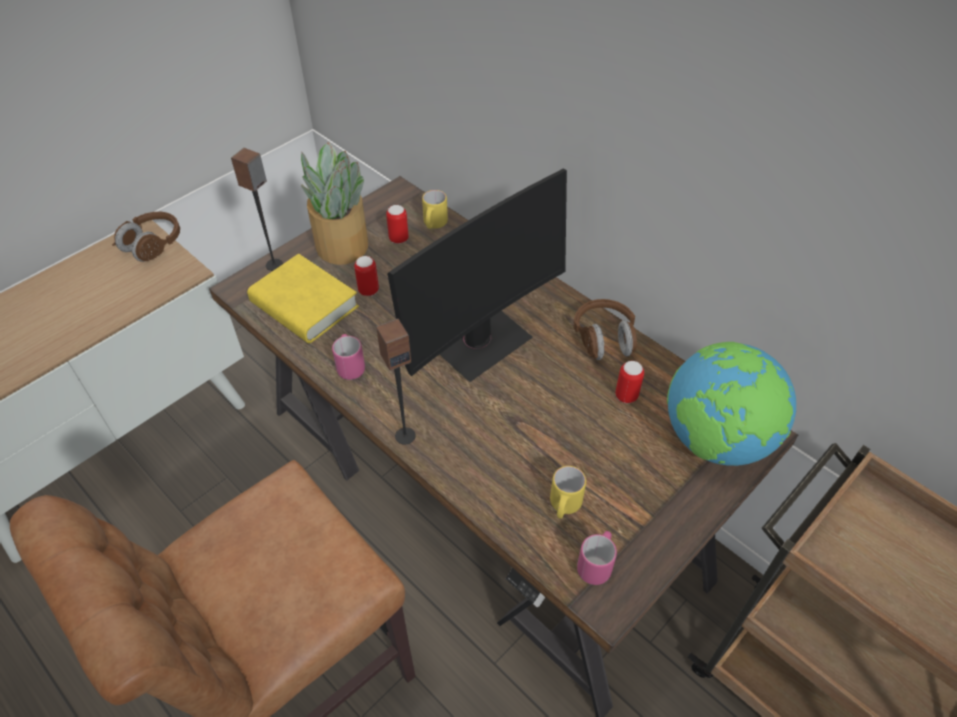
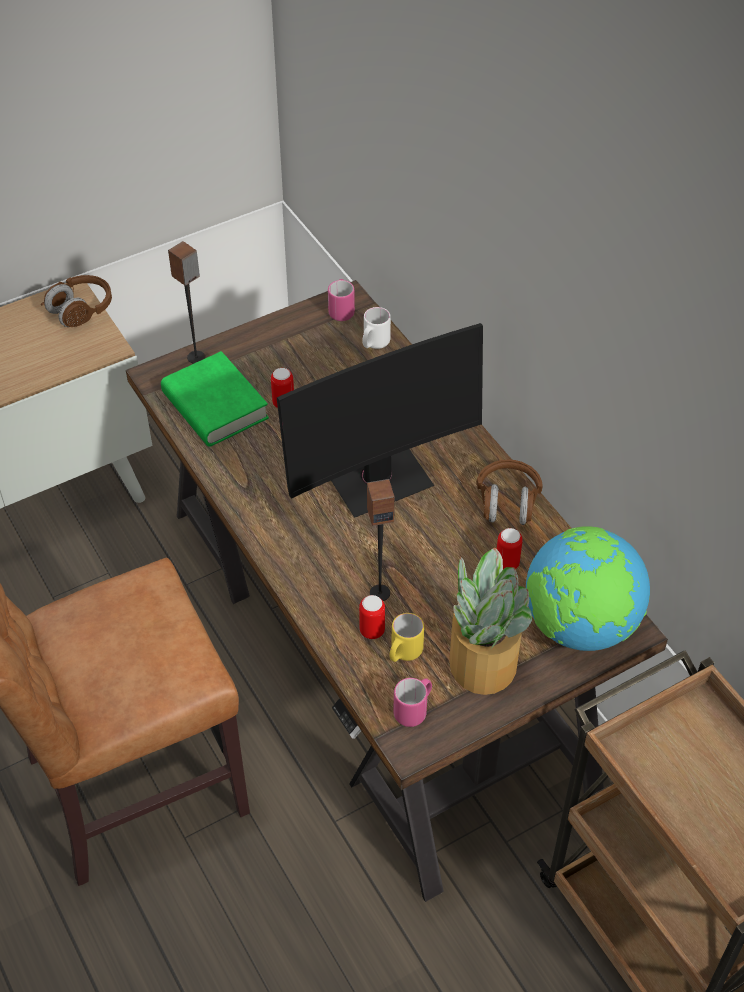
camera: 15 degrees right, 0 degrees up
(304, 305) = (215, 406): yellow book -> green book
(342, 243) = (271, 347): potted plant -> potted plant (483, 661)
(350, 366) = (242, 477): pink mug -> pink mug (341, 310)
(398, 239) = (331, 353): can -> can (372, 631)
(405, 435) = (275, 555): speaker -> speaker (379, 592)
(434, 225) = (374, 344): yellow mug -> white mug

